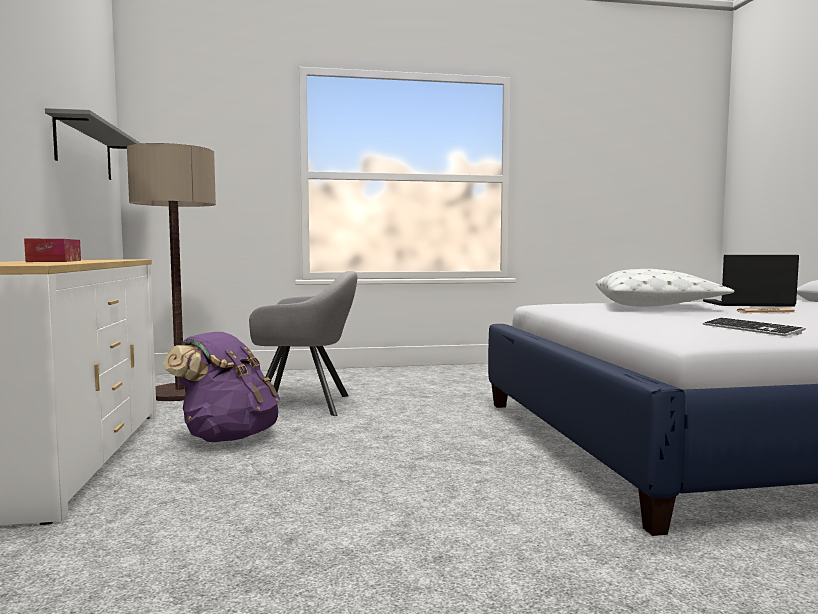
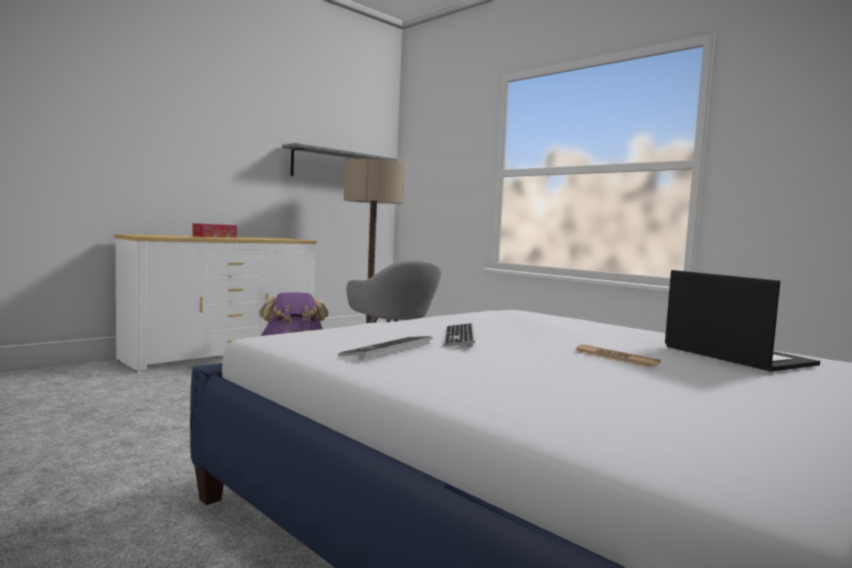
camera: 55 degrees right, 0 degrees up
(658, 305) = (577, 329): white pillow -> none
(691, 319) = (459, 337): none -> keyboard

